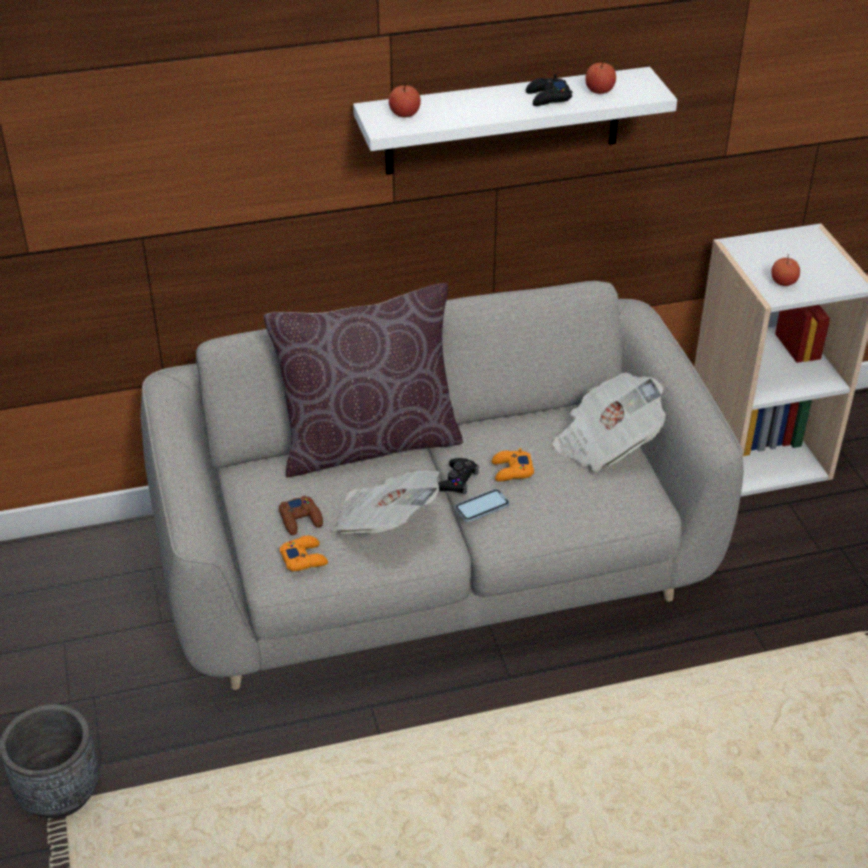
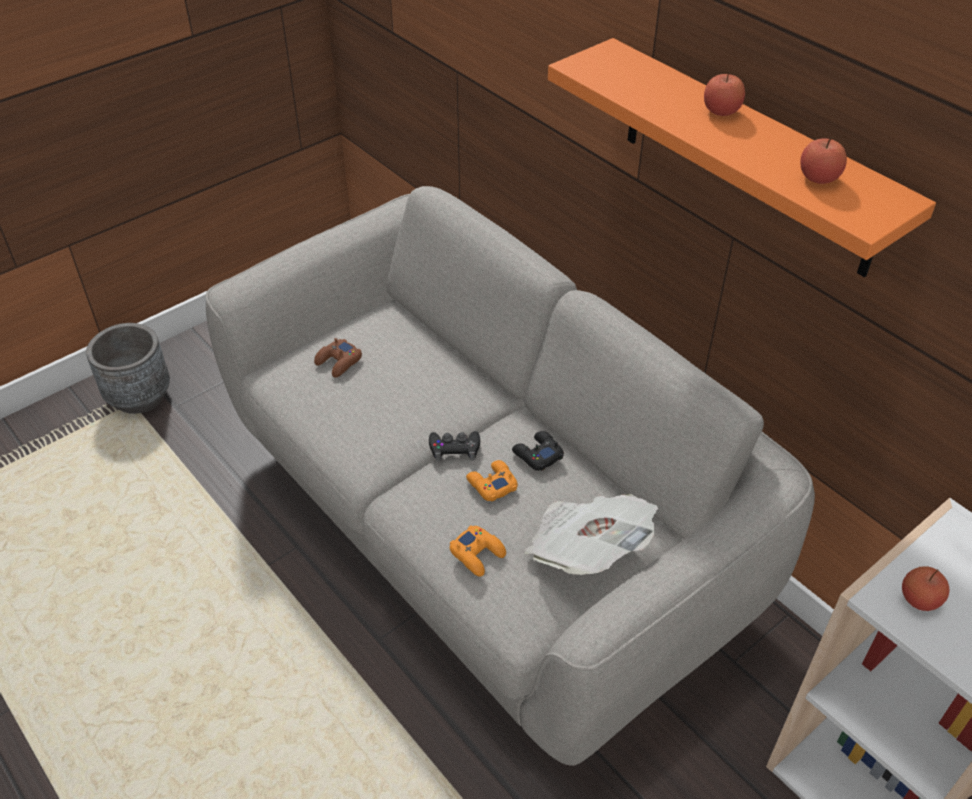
camera: 65 degrees right, 5 degrees up
(304, 558) = (292, 383): orange game controller -> orange game controller (478, 554)
(368, 443) = (472, 369): brown pillow -> none
(385, 523) = (363, 417): newspaper -> none
(404, 114) = (618, 69): apple -> apple (721, 111)
(482, 507) = (426, 480): phone -> none
(503, 121) = (748, 158): white shelf -> orange shelf
(548, 98) = (756, 146): black game controller -> black game controller (537, 455)

